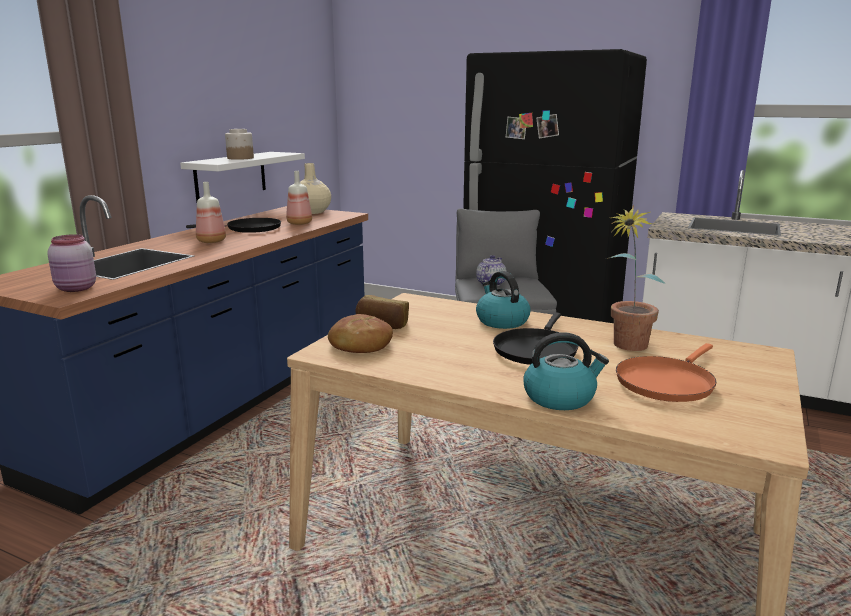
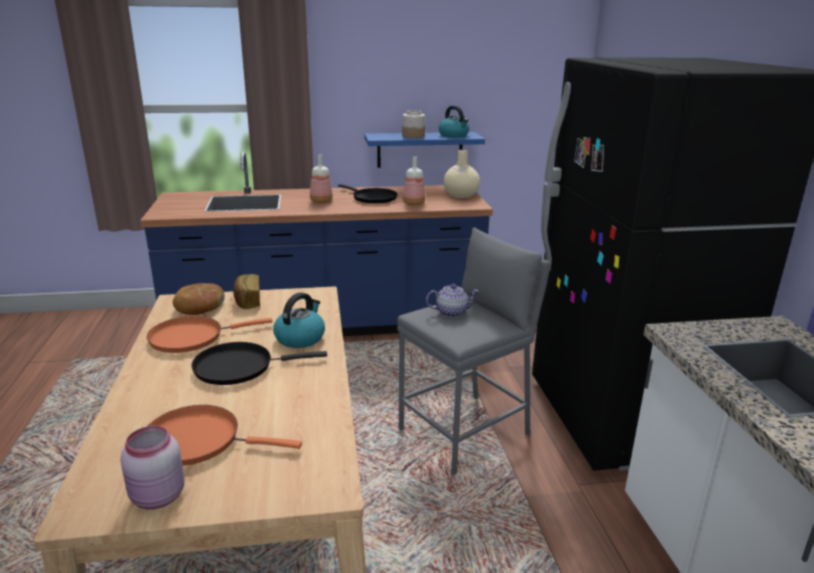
camera: 55 degrees right, 5 degrees up
(76, 289) = (177, 211): pink jar -> pink jar (157, 498)
(231, 176) = (420, 149): white shelf -> blue shelf
(440, 358) = (191, 337): none -> orange frying pan
(560, 397) = (137, 399): kettle -> kettle (454, 135)
(625, 347) = (278, 405): potted plant -> none

